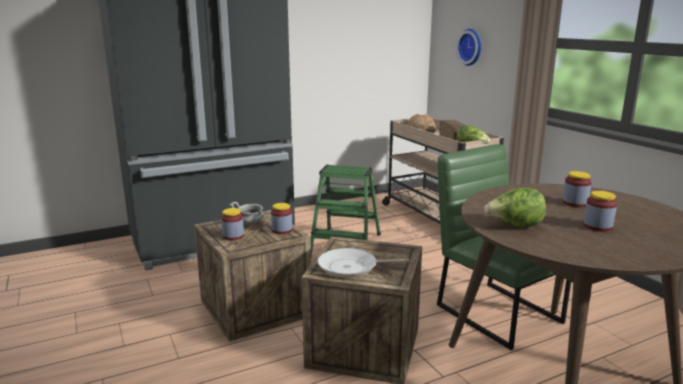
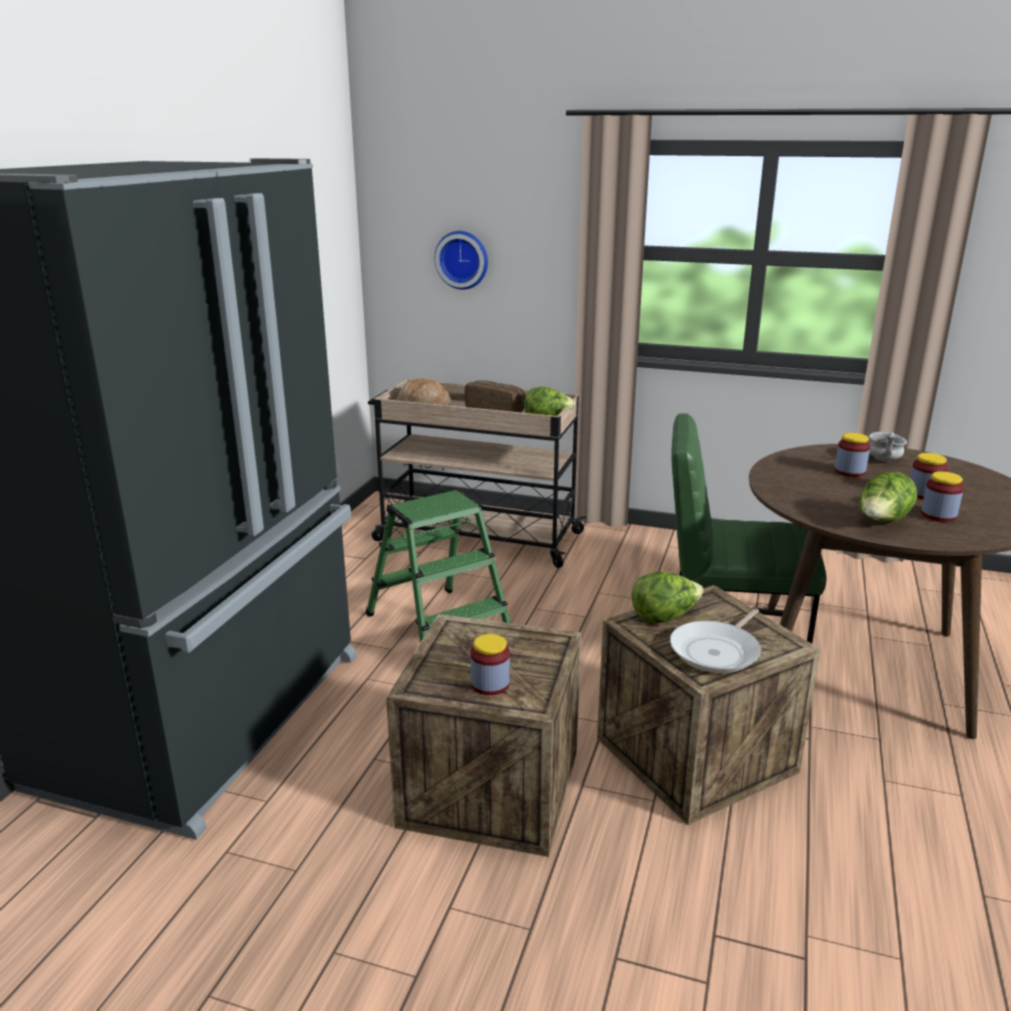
camera: 45 degrees left, 5 degrees up
(250, 223) = (463, 652): grey bowl -> grey bowl (884, 460)
(282, 230) = (529, 641): jar -> jar (938, 515)
(361, 246) = (664, 617): none -> lettuce

